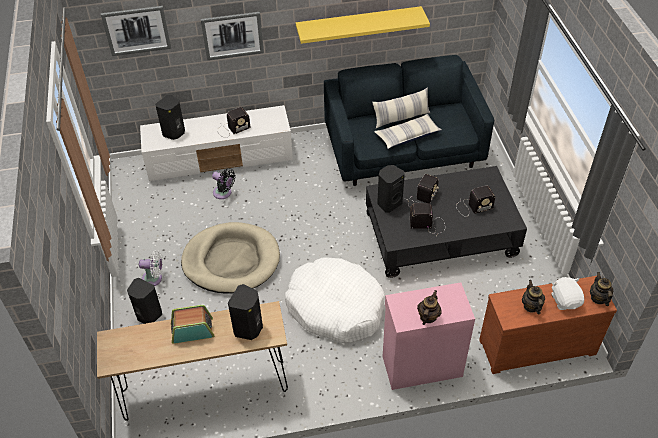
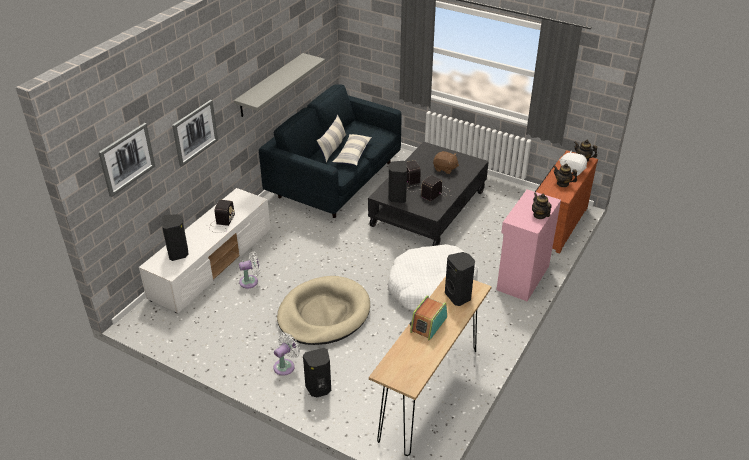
camera: 50 degrees left, 10 degrees down
(224, 193) = (251, 281): black fan -> white fan
(359, 24) = (270, 85): yellow shelf -> grey shelf
(472, 207) = (445, 169): radio -> brown plush toy

